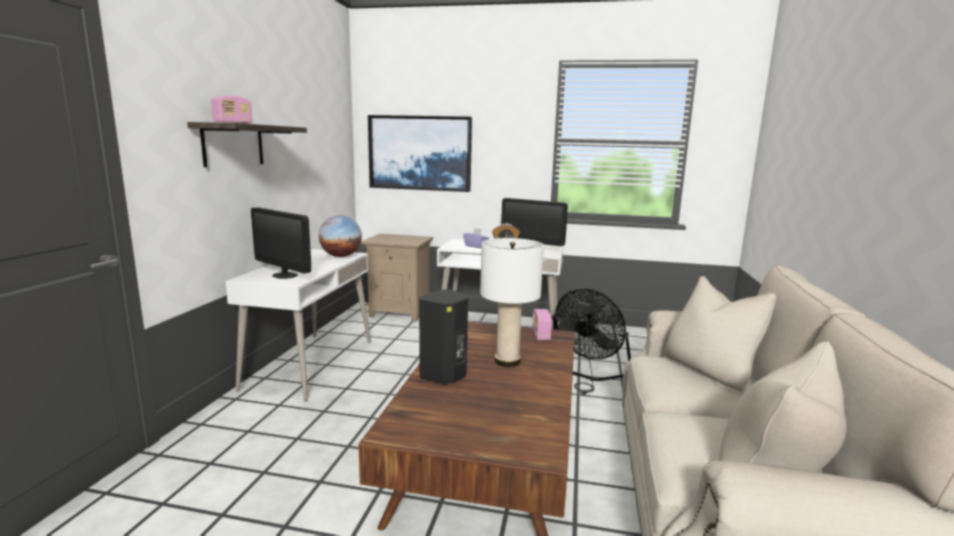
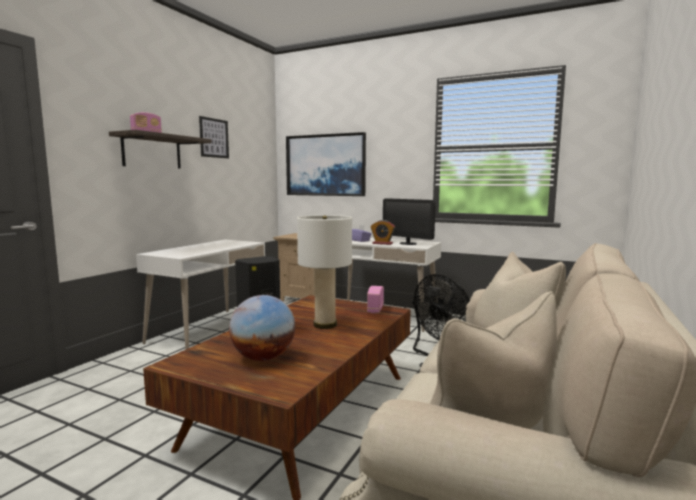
camera: 15 degrees right, 5 degrees down
(285, 275) = (182, 252): monitor -> none
(294, 121) = (214, 138): none -> picture
(341, 256) = (240, 243): globe -> globe (263, 358)

